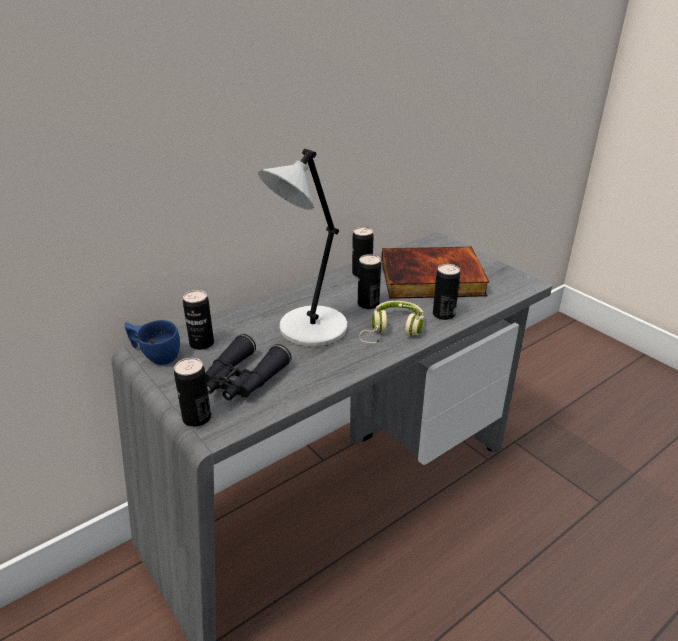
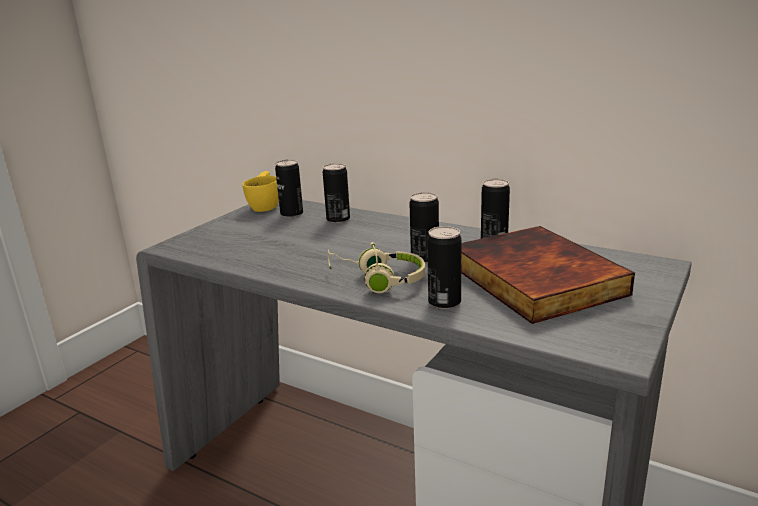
camera: 70 degrees right, 10 degrees down
(155, 355) = (266, 205): blue cup -> yellow cup
(197, 418) = (186, 236): can -> can (338, 219)
(242, 380) = (245, 238): black binoculars -> none
(310, 329) = (347, 244): grey table lamp -> none

